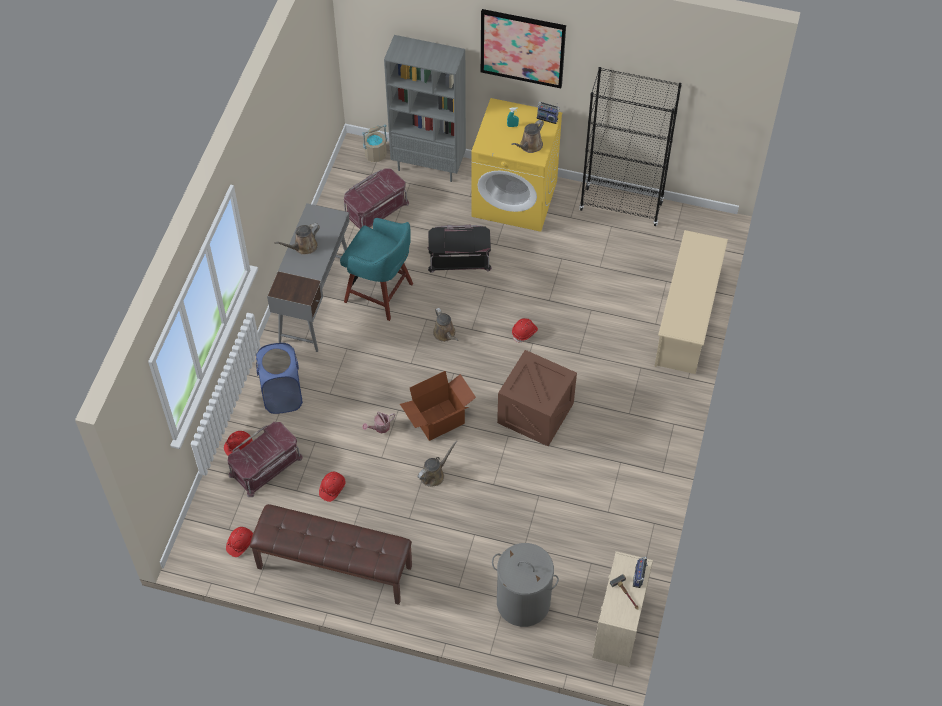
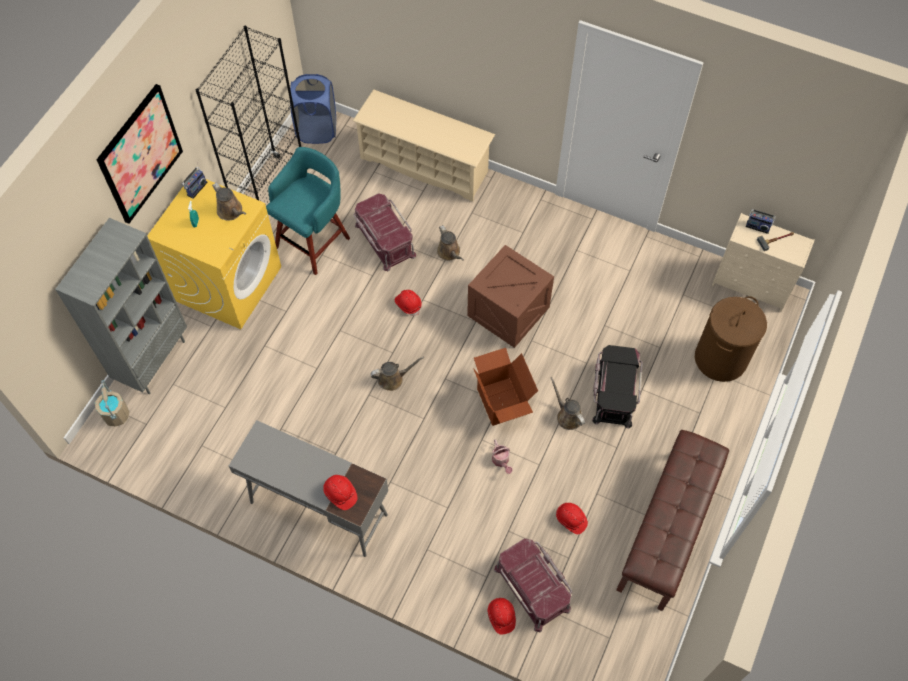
camera: 80 degrees left, 5 degrees up
(240, 543) = (629, 627): red hard hat -> red hard hat (340, 494)
(282, 395) = (440, 560): blue laundry basket -> blue laundry basket (317, 130)
(303, 247) = (296, 476): brown watering can -> brown watering can (449, 253)
(375, 208) = (198, 425): red storage box -> red storage box (384, 240)
(380, 294) = (323, 436): turquoise stool -> turquoise stool (314, 241)
(459, 257) = (293, 349): black storage box -> black storage box (613, 393)
(523, 602) = (720, 359): grey laundry basket -> brown laundry basket

